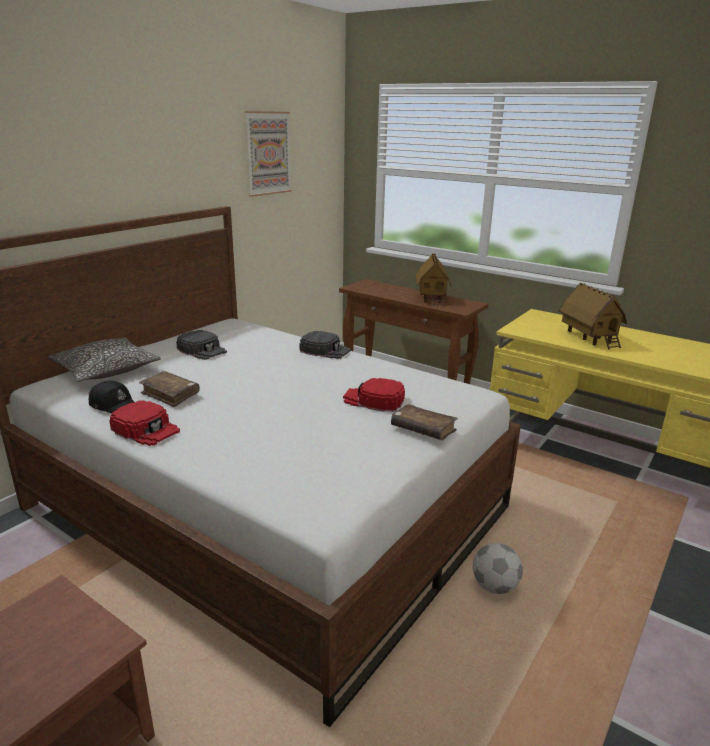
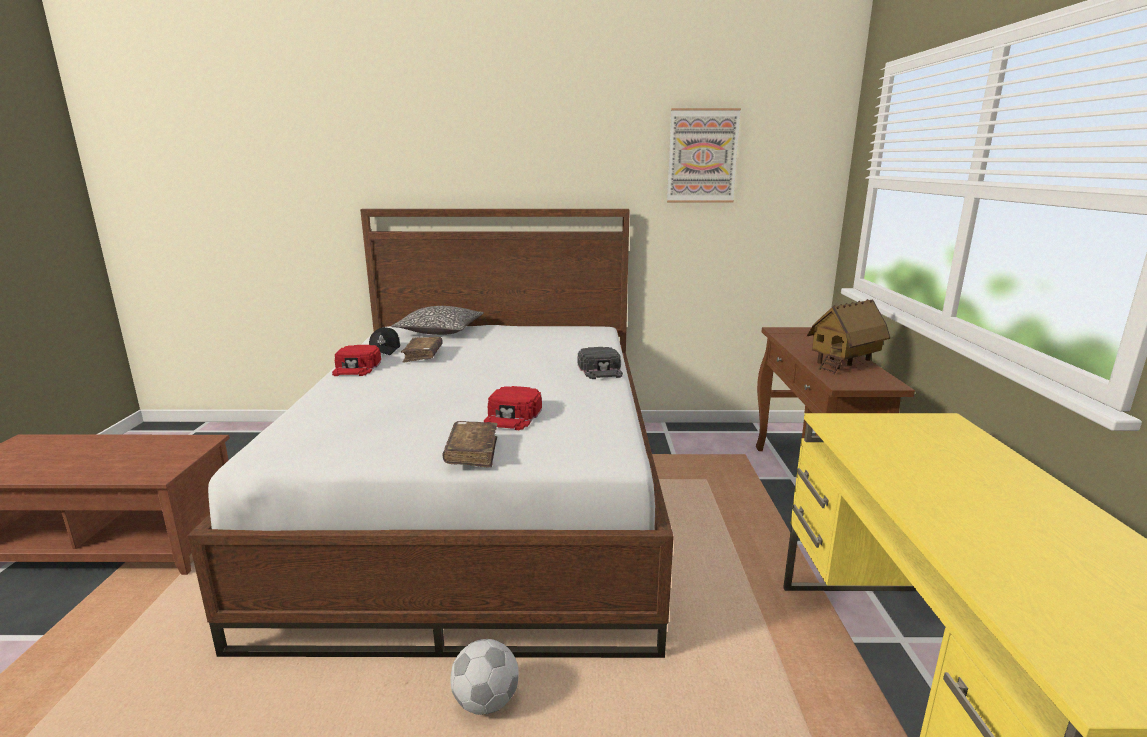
camera: 55 degrees right, 5 degrees down
(202, 350) = (521, 338): black cap -> none
(374, 400) = (513, 415): red cap -> red cap turned 150 degrees counterclockwise
(588, 338) = (930, 473): toy house -> none

